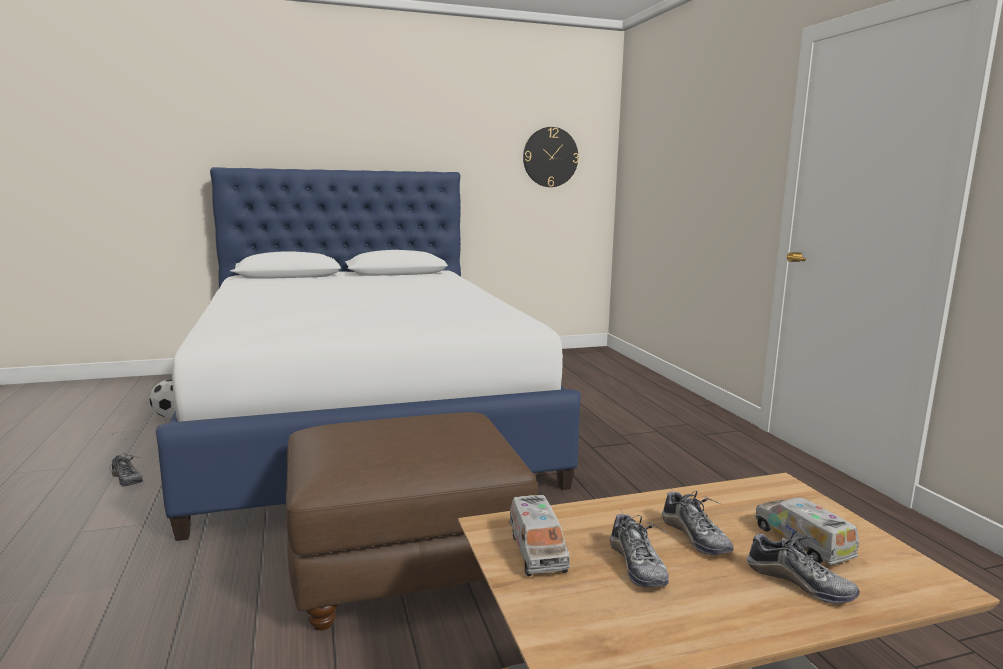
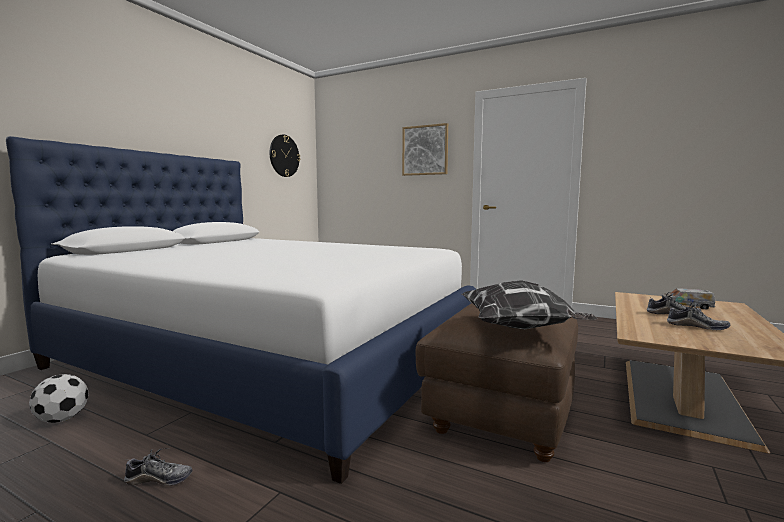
camera: 45 degrees left, 5 degrees down
(348, 454) = (520, 329): none -> pillow
(537, 550) = (670, 335): toy truck -> none
(727, 144) = (425, 150): none -> picture
(799, 583) = (723, 315): shoe -> none

